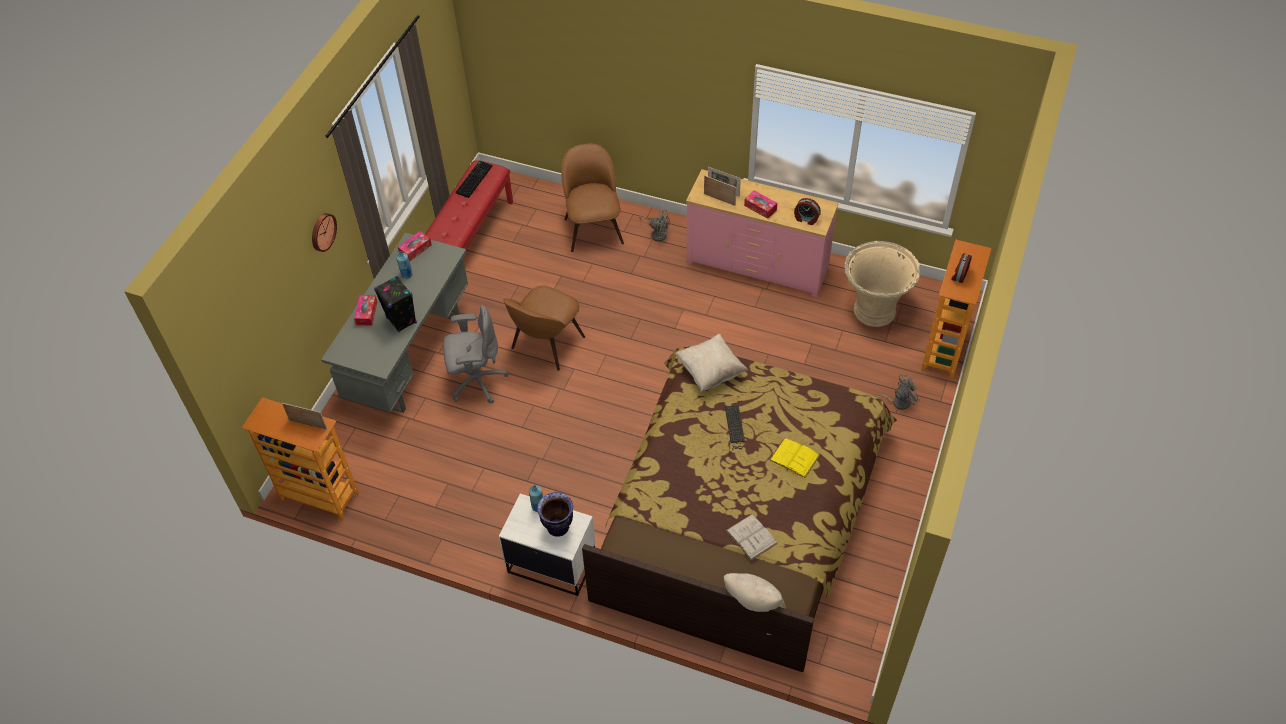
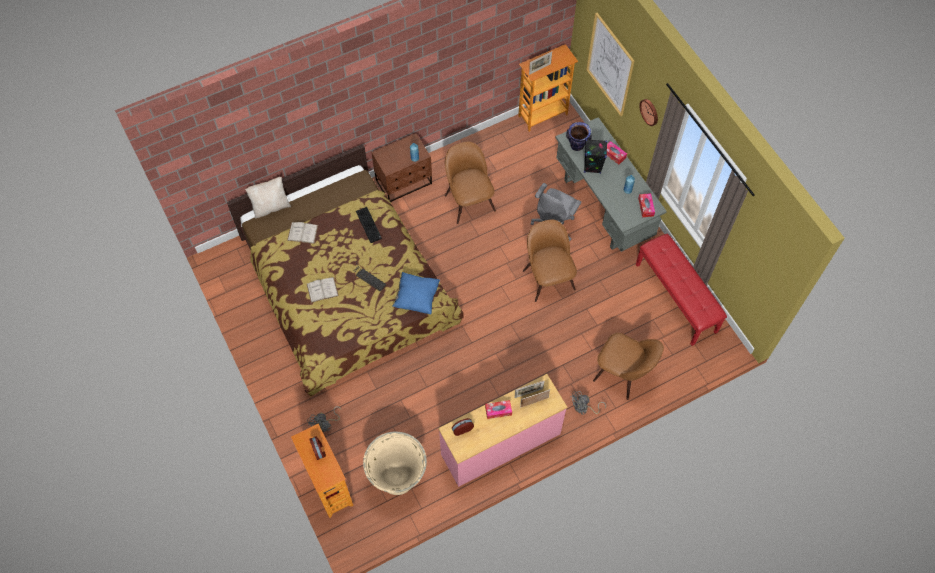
camera: 130 degrees right, 10 degrees up
(271, 313) = (610, 65): none -> picture
(473, 179) = (703, 299): keyboard -> keyboard (369, 225)
(516, 479) = (469, 201): none -> brown chair
(551, 563) = (404, 182): white nightstand -> brown nightstand
(558, 527) = (394, 158): vase -> vase (577, 146)
(710, 371) = (416, 298): beige pillow -> blue pillow
(794, 458) = (322, 290): yellow book -> white book

